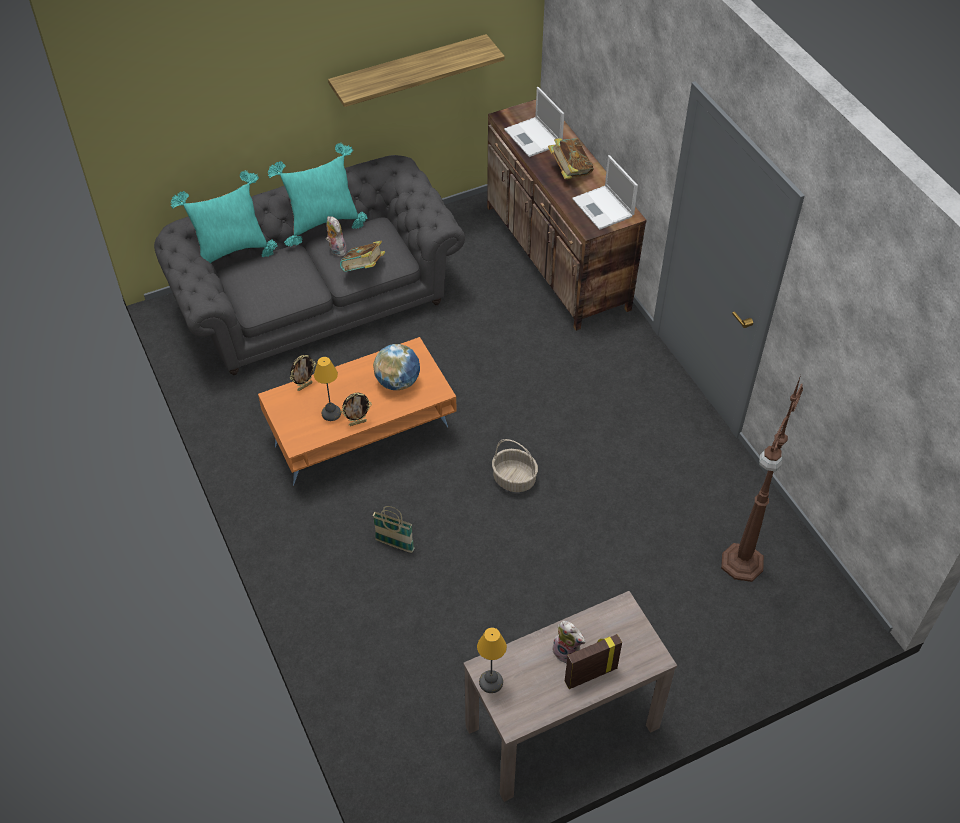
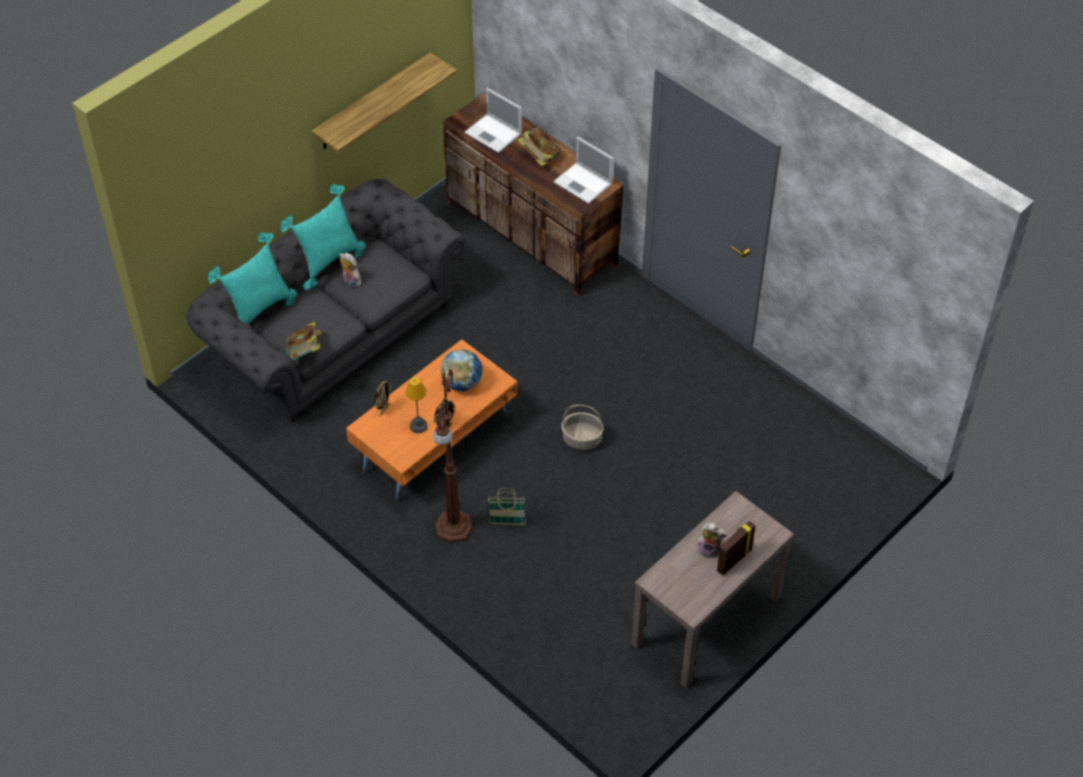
camera: 20 degrees left, 0 degrees up
(363, 270) = (385, 293): book -> book (305, 352)
(490, 681) = (661, 588): table lamp -> none
(741, 564) = (794, 453): brown floor lamp -> brown floor lamp (453, 528)

